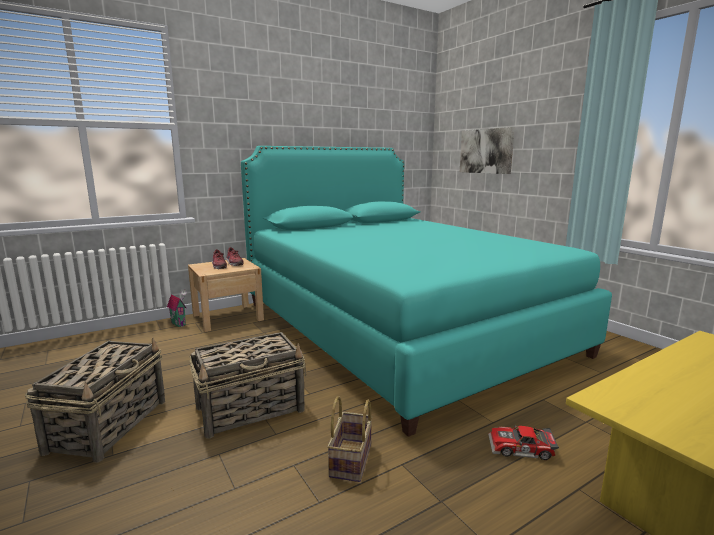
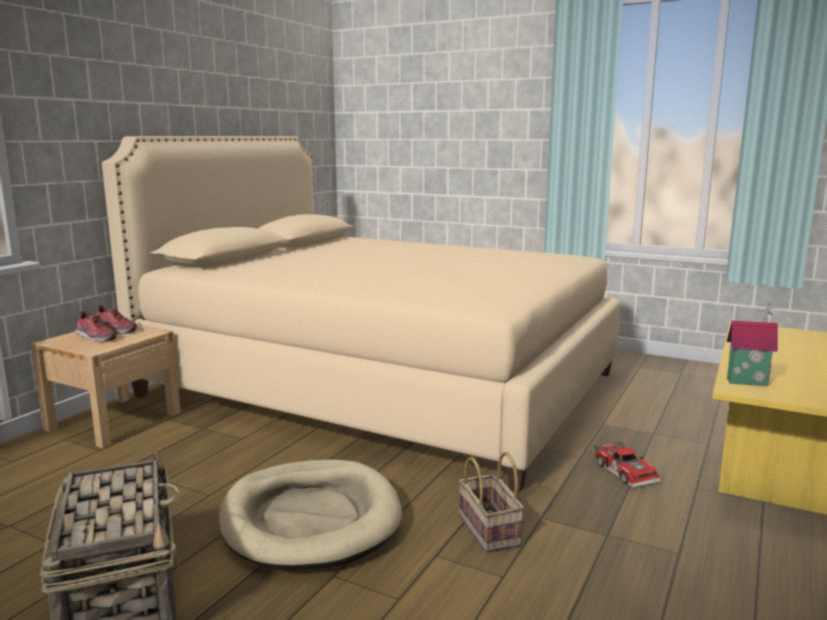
camera: 30 degrees left, 0 degrees up
(179, 323) = (37, 446): toy house -> toy house (746, 381)
(251, 409) = (311, 519): basket -> beige dog bed
(398, 327) = (381, 384): turquoise bed -> beige bed
(486, 151) = (422, 141): picture -> none
(521, 449) = (627, 472): toy car -> toy car turned 90 degrees counterclockwise

